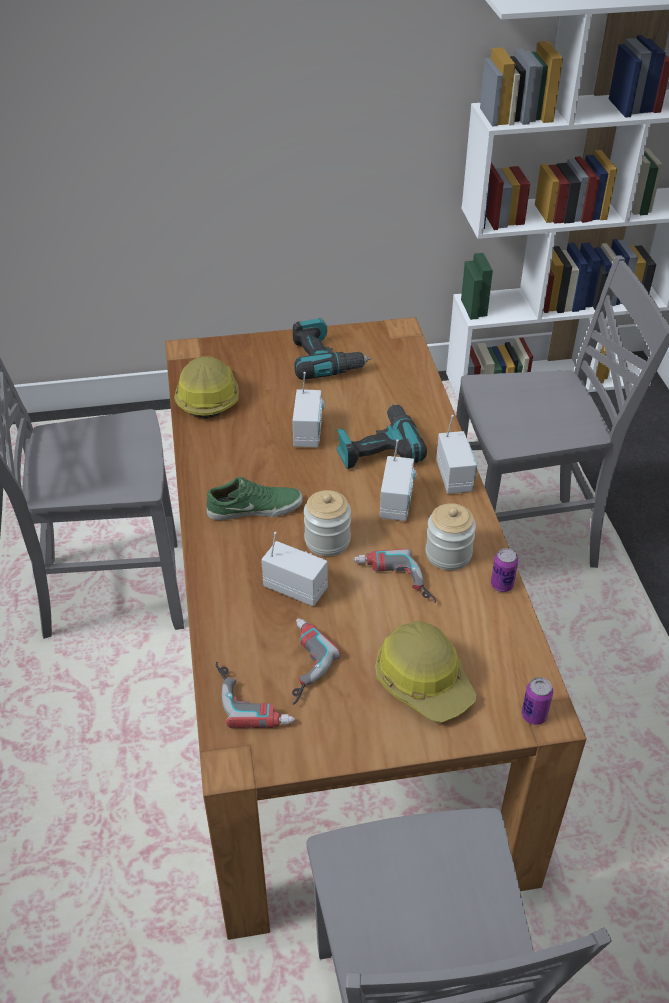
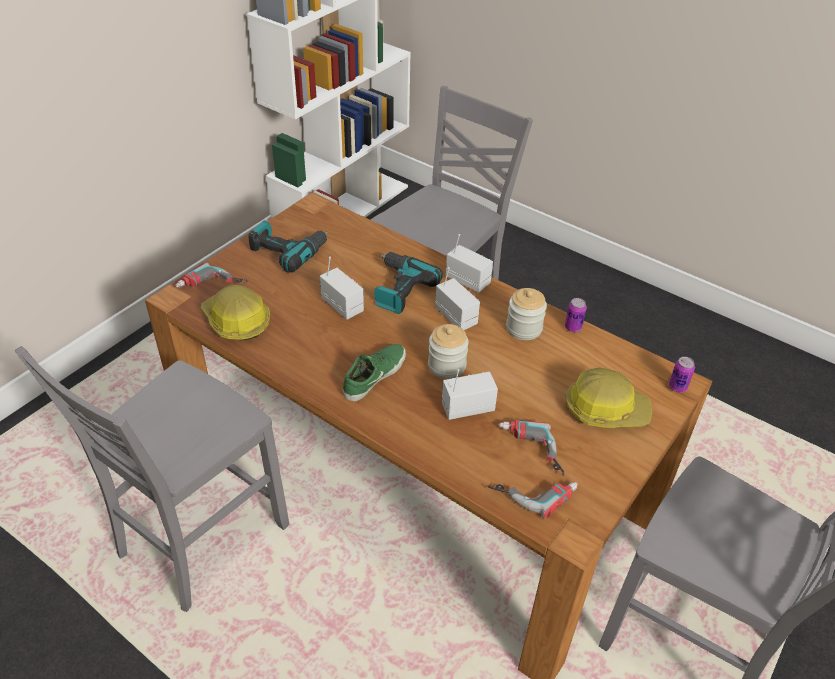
camera: 45 degrees left, 0 degrees up
(393, 583) = (517, 365): power drill -> power drill (211, 287)

